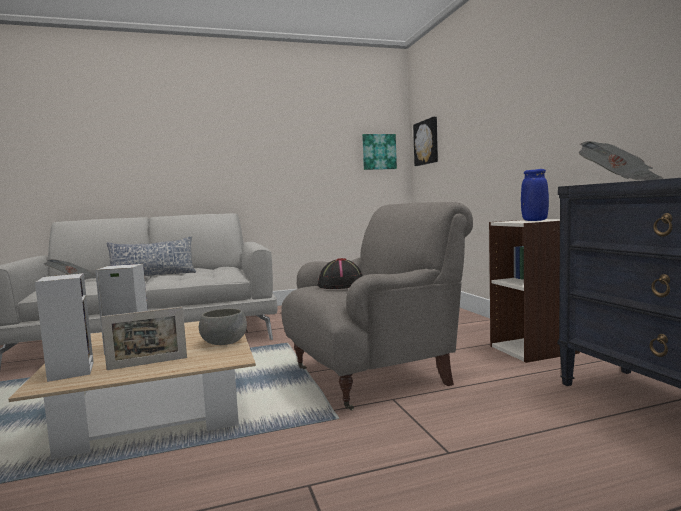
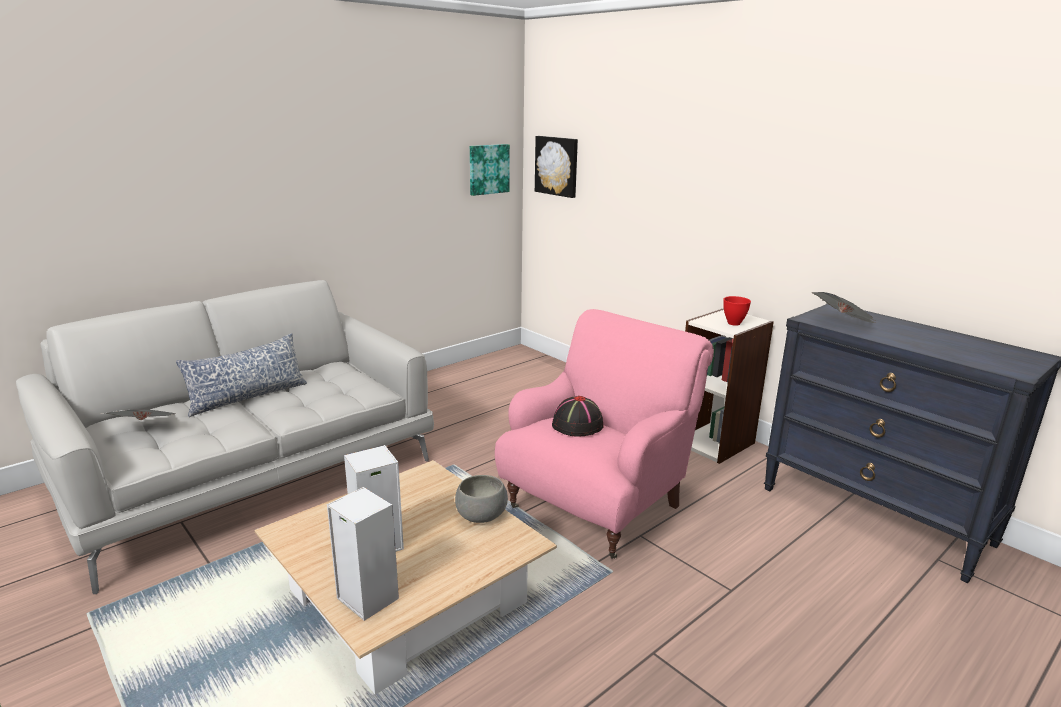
camera: 25 degrees left, 15 degrees up
(148, 363) = (442, 568): picture frame -> none
(374, 376) = (597, 506): grey armchair -> pink armchair
(534, 220) = (734, 323): blue vase -> red bowl

